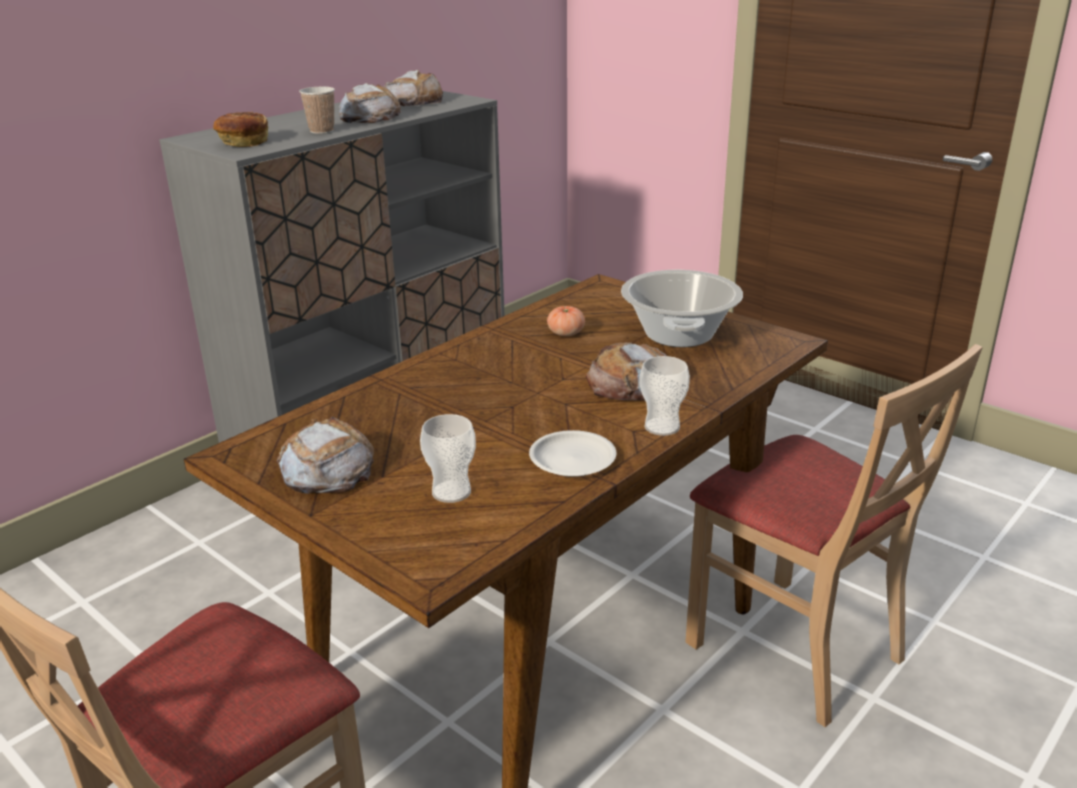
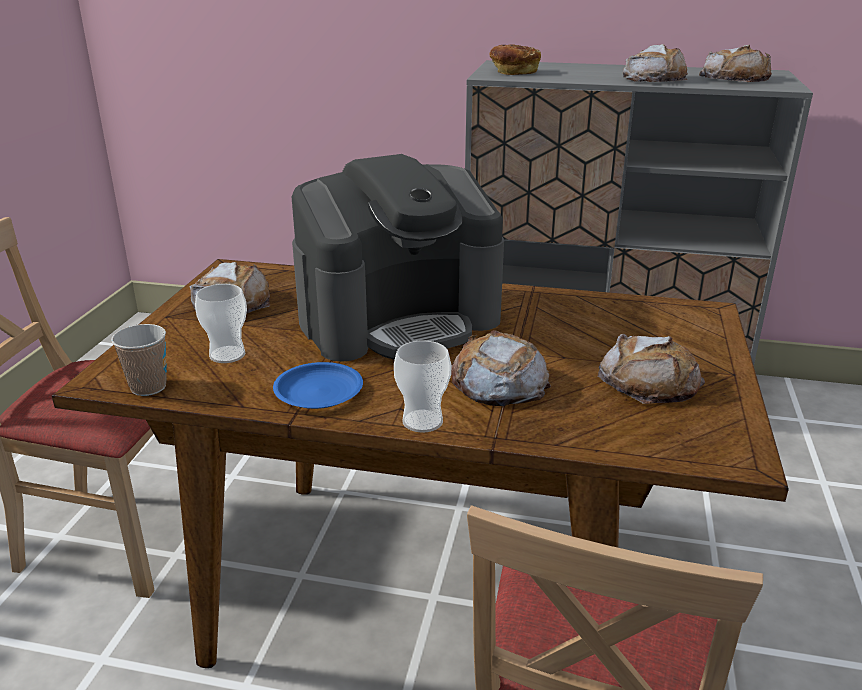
camera: 60 degrees right, 0 degrees up
(321, 131) = (583, 78): cup -> cup (148, 387)
(478, 394) = (399, 319): none -> coffee machine
(566, 333) = (568, 323): tomato -> none
(572, 459) = (319, 391): white plate -> blue plate
(678, 334) = (649, 380): cooking pot -> bread

